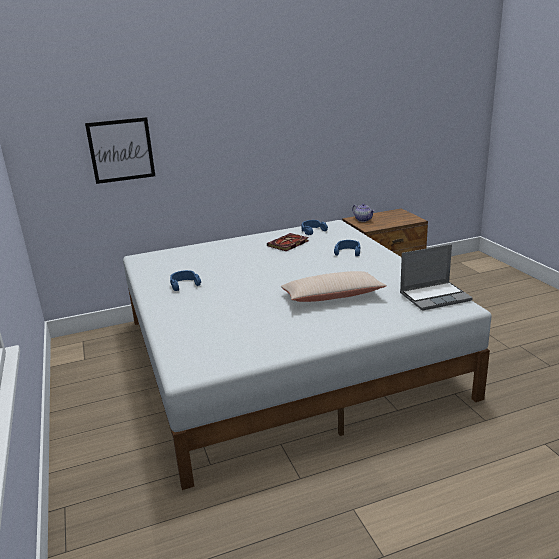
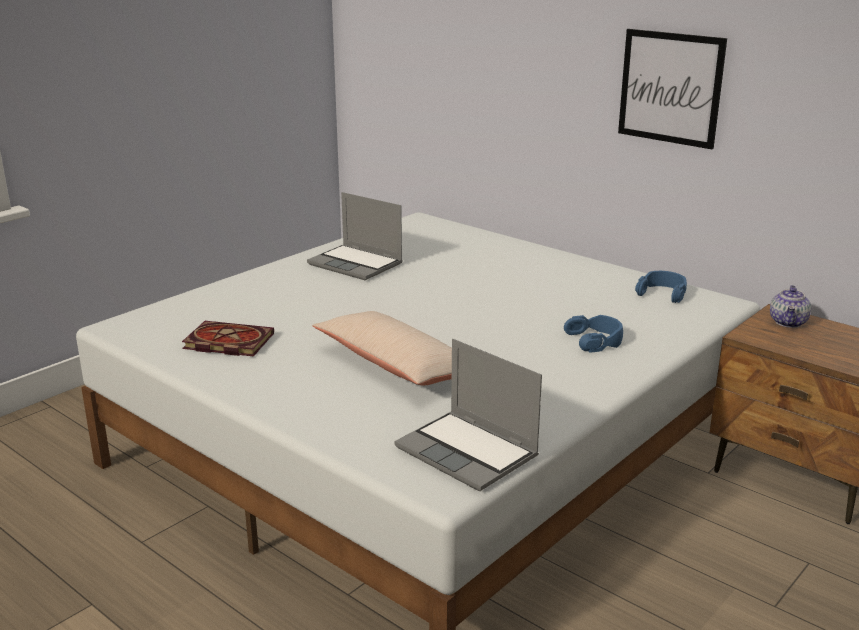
camera: 60 degrees right, 0 degrees up
(121, 150) = (443, 57): picture -> picture (670, 88)
(184, 284) = (357, 264): blue headphones -> laptop
(288, 244) = (575, 289): book -> book (226, 342)

